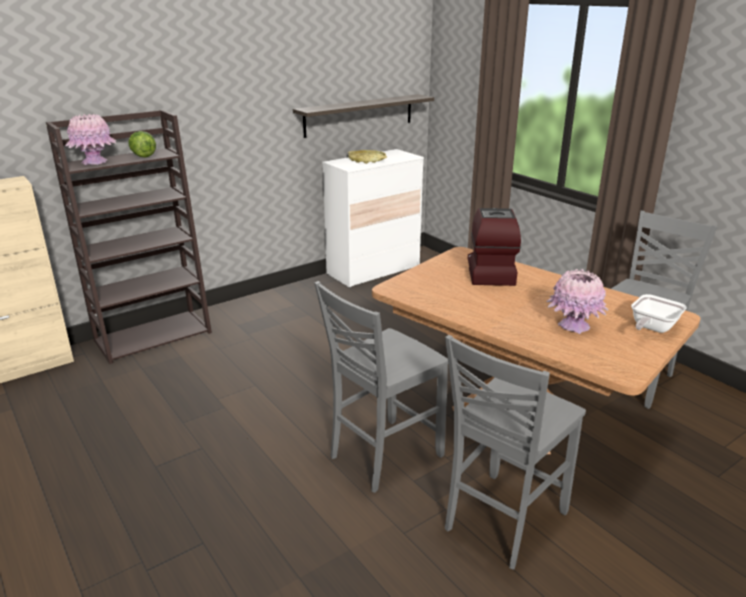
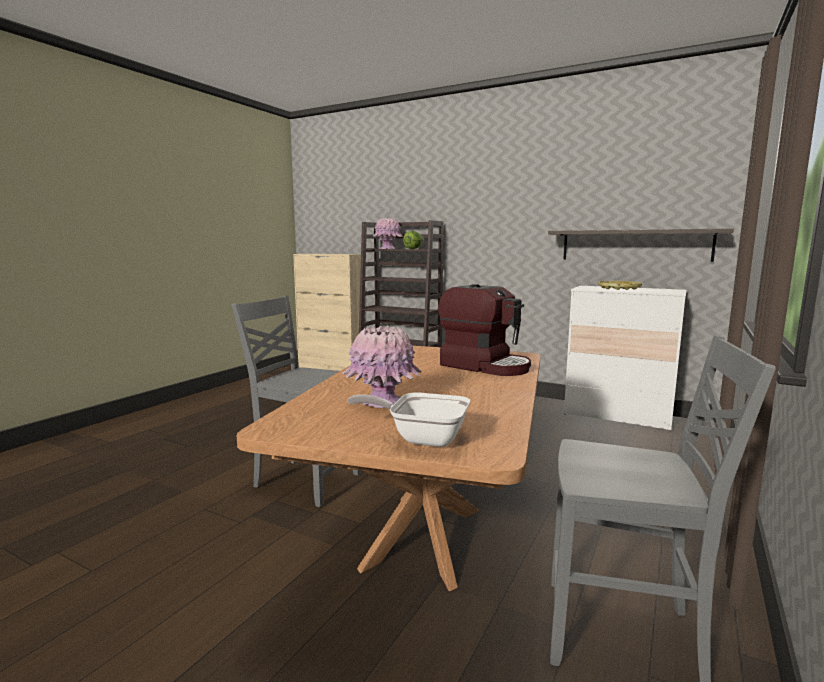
camera: 65 degrees right, 15 degrees down
(489, 272) = (485, 366): coffee machine -> coffee machine turned 60 degrees clockwise
(502, 520) = (229, 556): grey chair -> none

